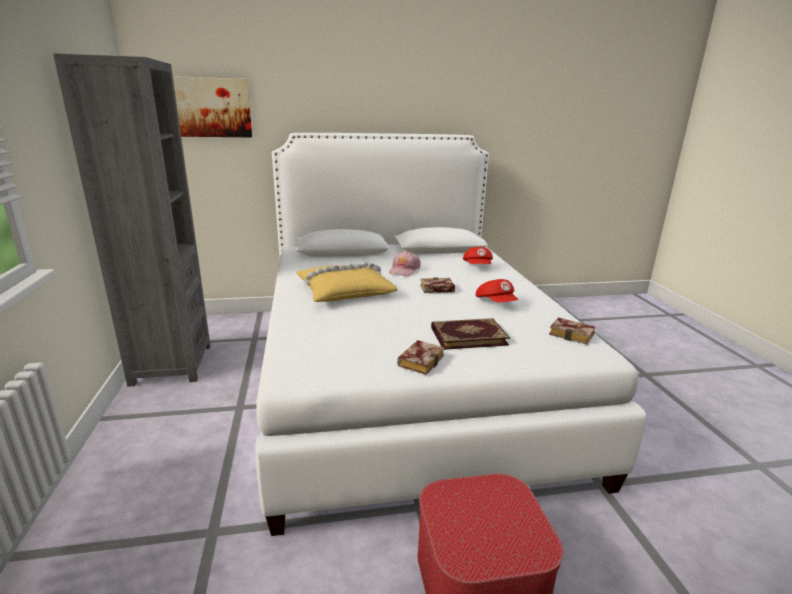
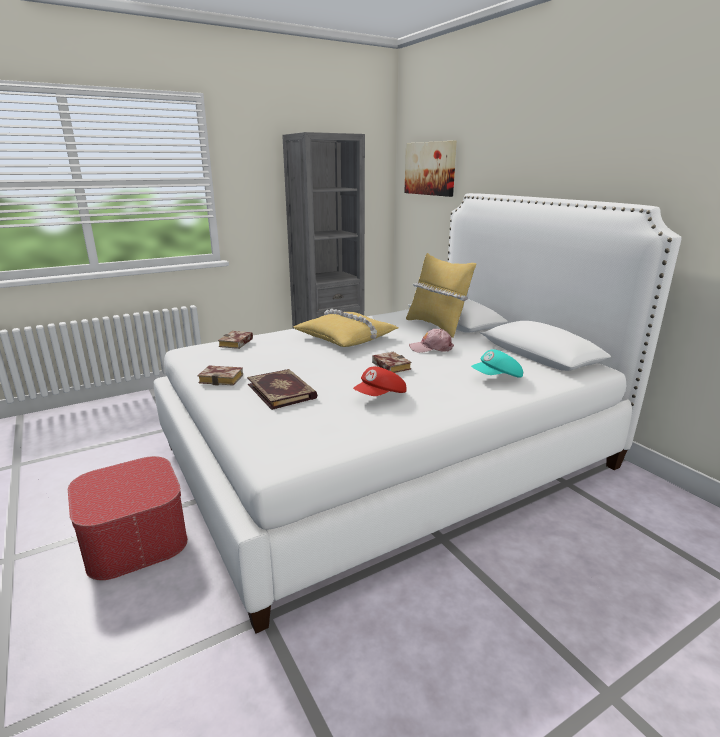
camera: 70 degrees right, 0 degrees up
(351, 258) = (436, 326): none -> yellow pillow
(478, 267) = (497, 378): red cap -> turquoise cap
(573, 335) = (321, 442): book -> book (236, 343)

